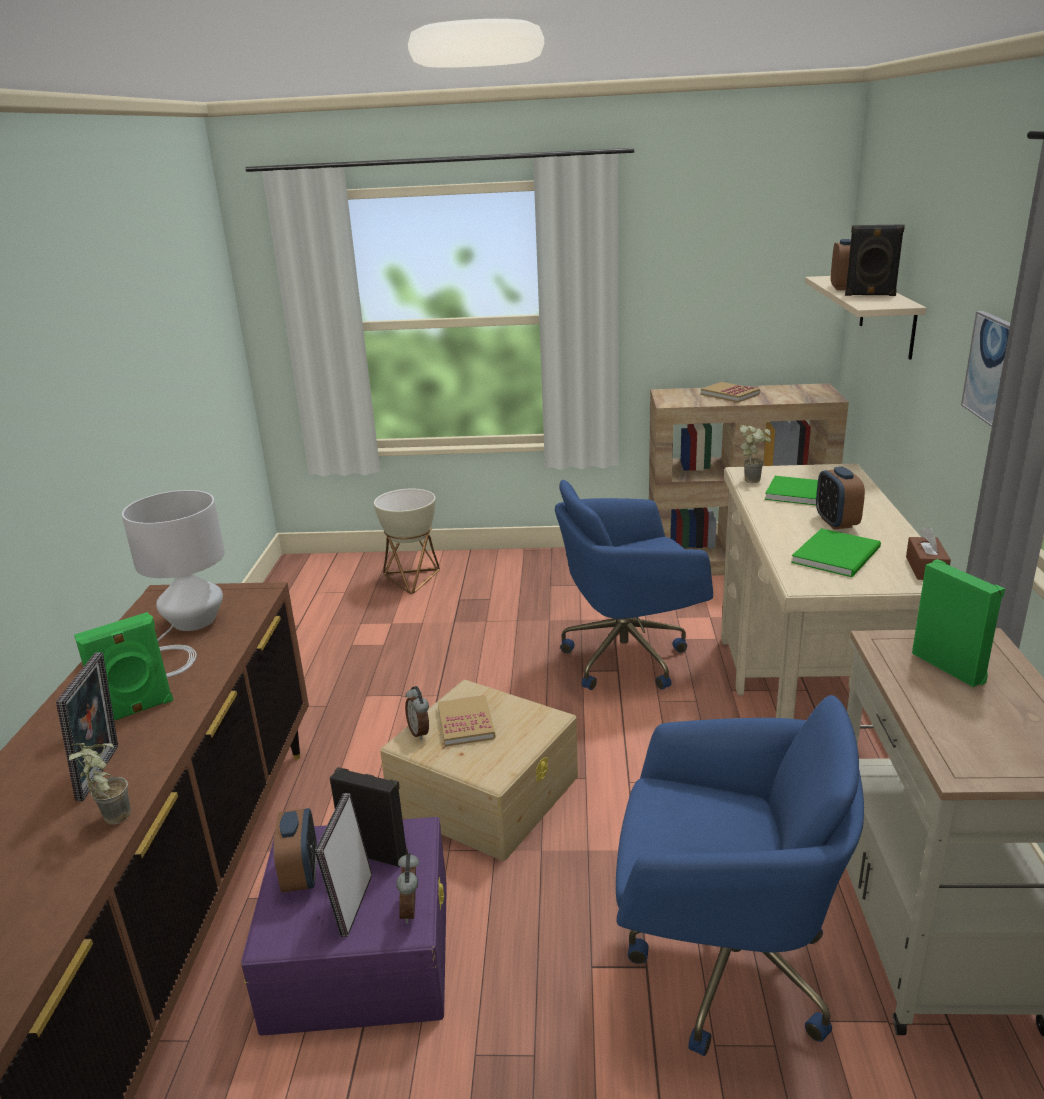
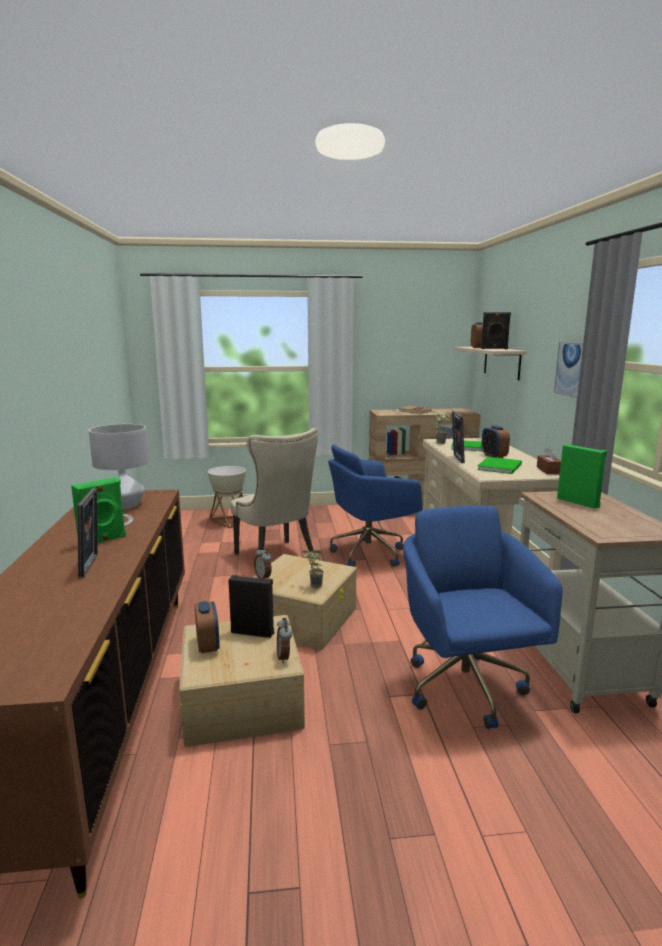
camera: 10 degrees left, 10 degrees down
(109, 817) = (104, 583): potted plant -> potted plant (313, 586)
(352, 904) = (245, 656): picture frame -> picture frame (456, 459)
(361, 950) = (242, 699): purple storage box -> beige storage box
(466, 723) = (291, 572): book -> none
(471, 660) = (276, 557): none -> beige chair
(722, 970) = (467, 692): blue office chair -> blue office chair turned 105 degrees counterclockwise

